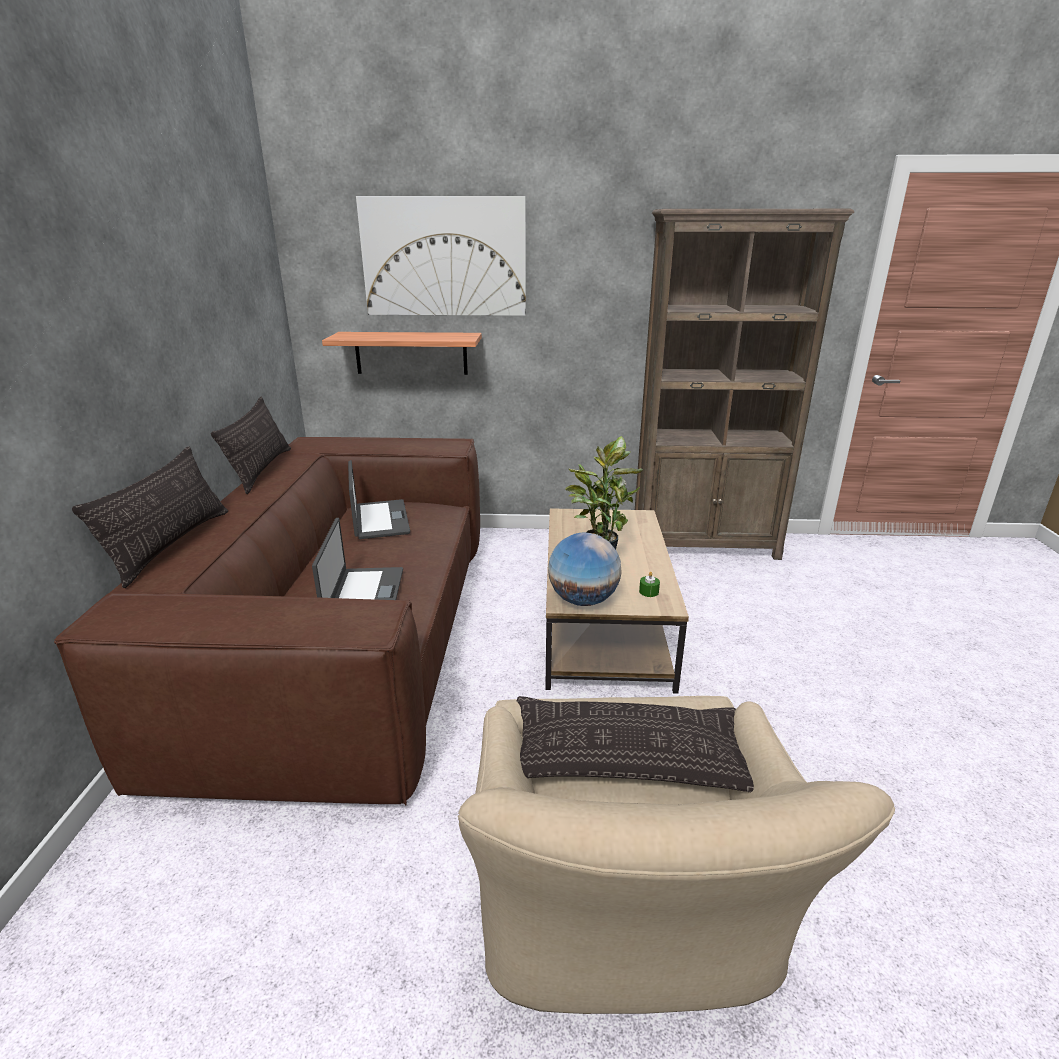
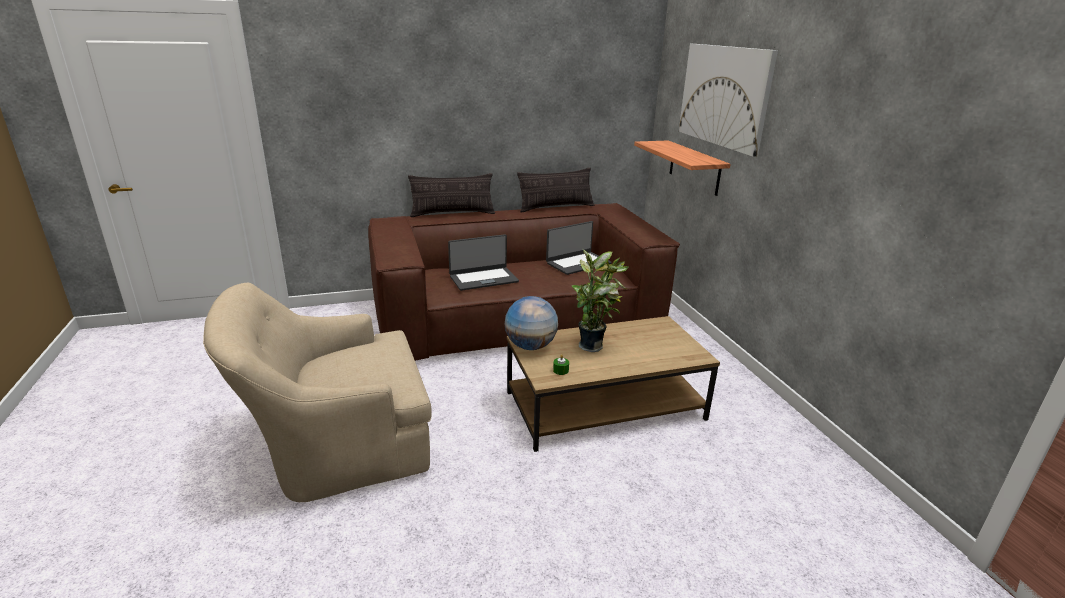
camera: 70 degrees right, 0 degrees up
(626, 756) = (355, 365): pillow -> none
(705, 546) = (807, 453): brown bookcase -> none

